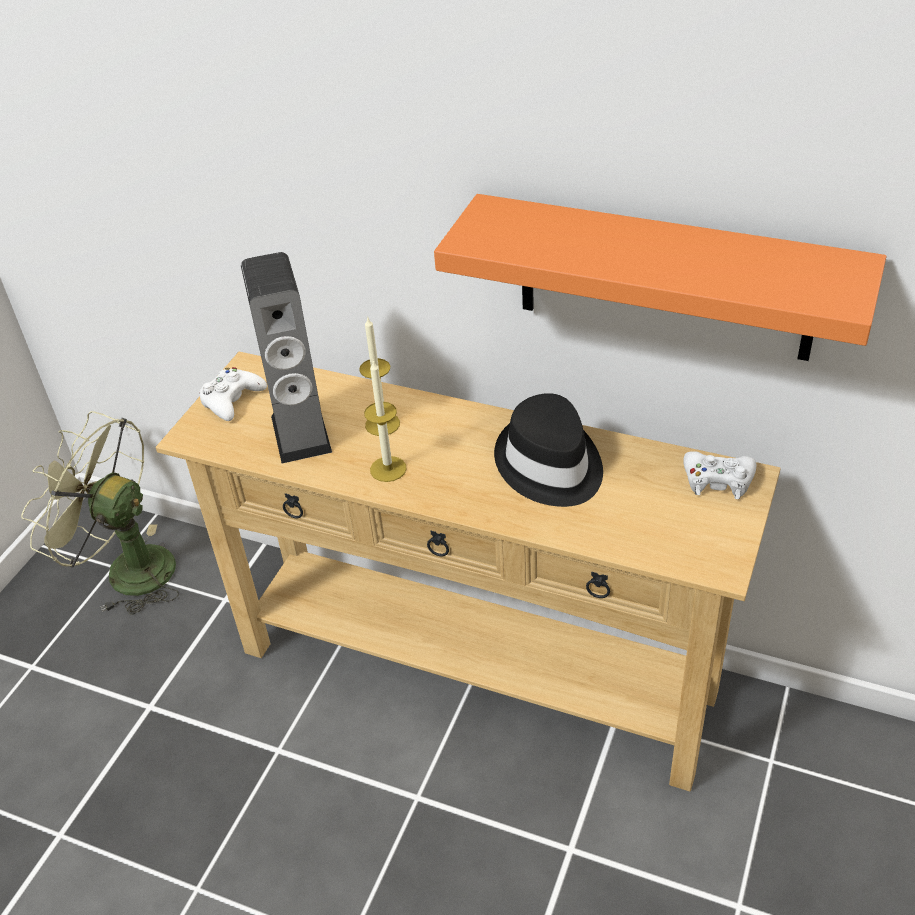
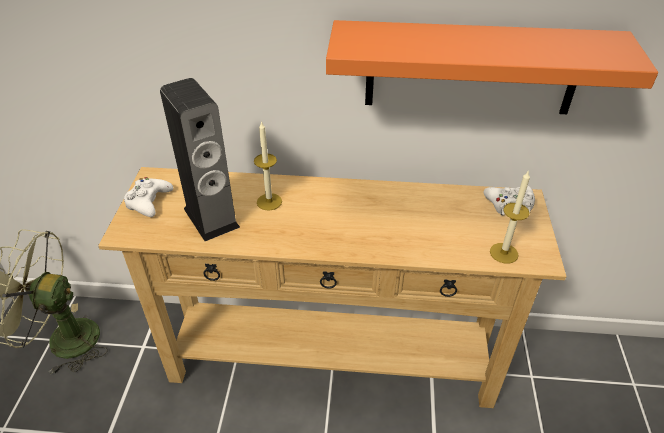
camera: 20 degrees left, 0 degrees up
(388, 469) = (286, 232): candle -> candle (503, 253)
(549, 465) = (397, 211): black hat -> none

